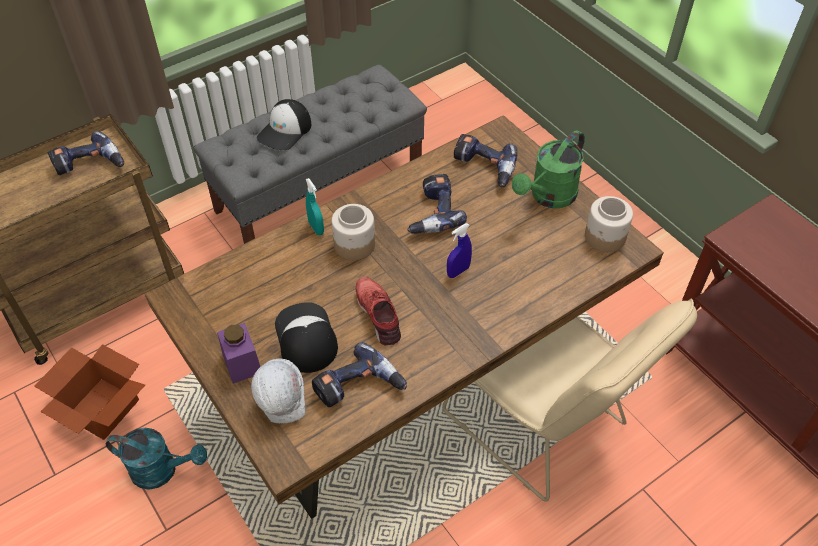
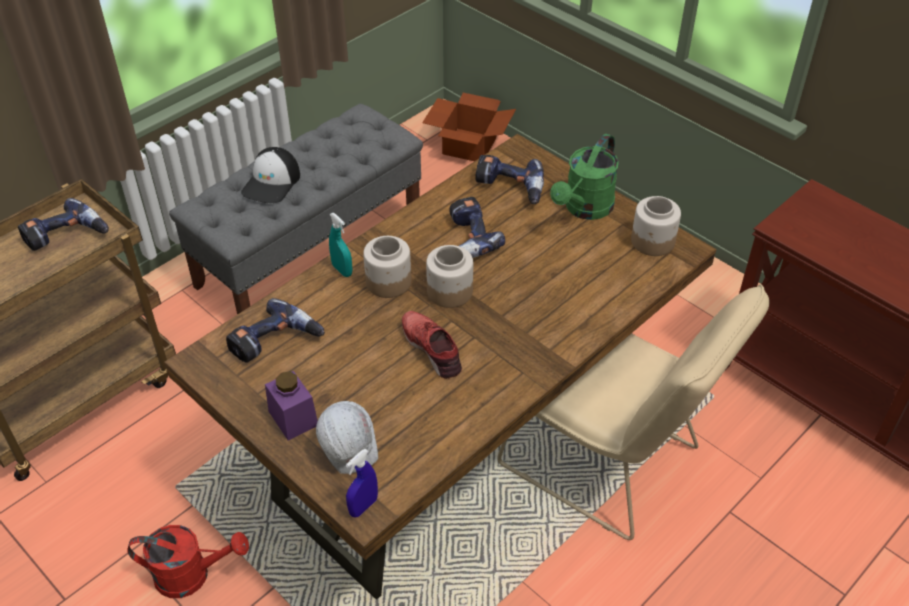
camera: 10 degrees left, 5 degrees down
(101, 407) = (105, 516): cardboard box -> cardboard box (468, 145)
(162, 470) = (192, 575): turquoise watering can -> red watering can
(305, 338) = (357, 383): cap -> none
(358, 388) = (428, 426): power drill -> power drill (276, 343)
(406, 261) = (449, 291): none -> jar
(458, 271) = (507, 294): blue spray bottle -> blue spray bottle (363, 506)

